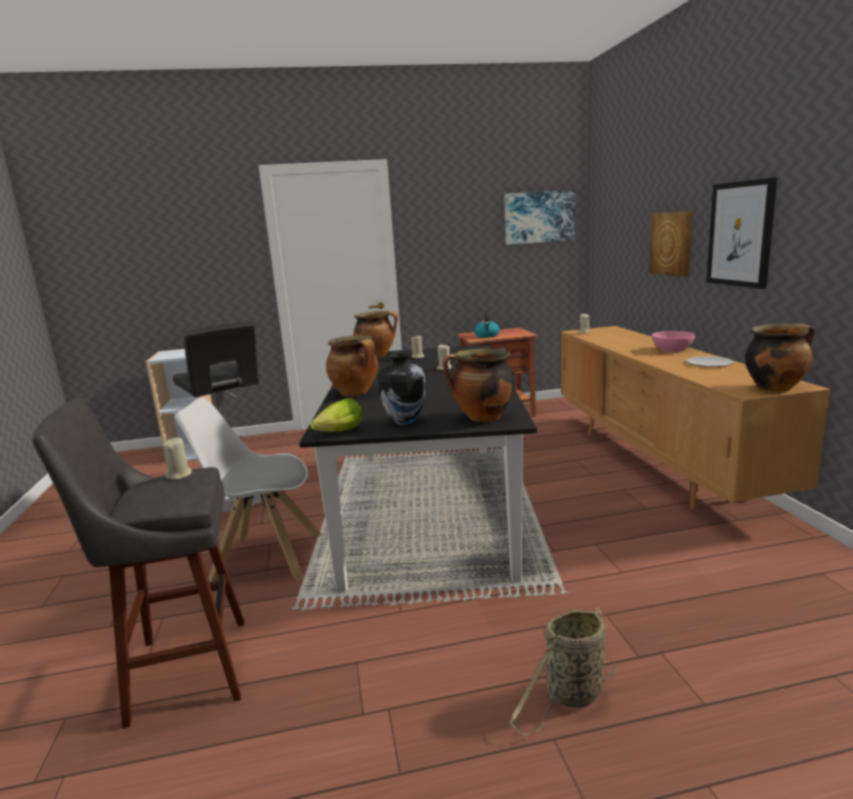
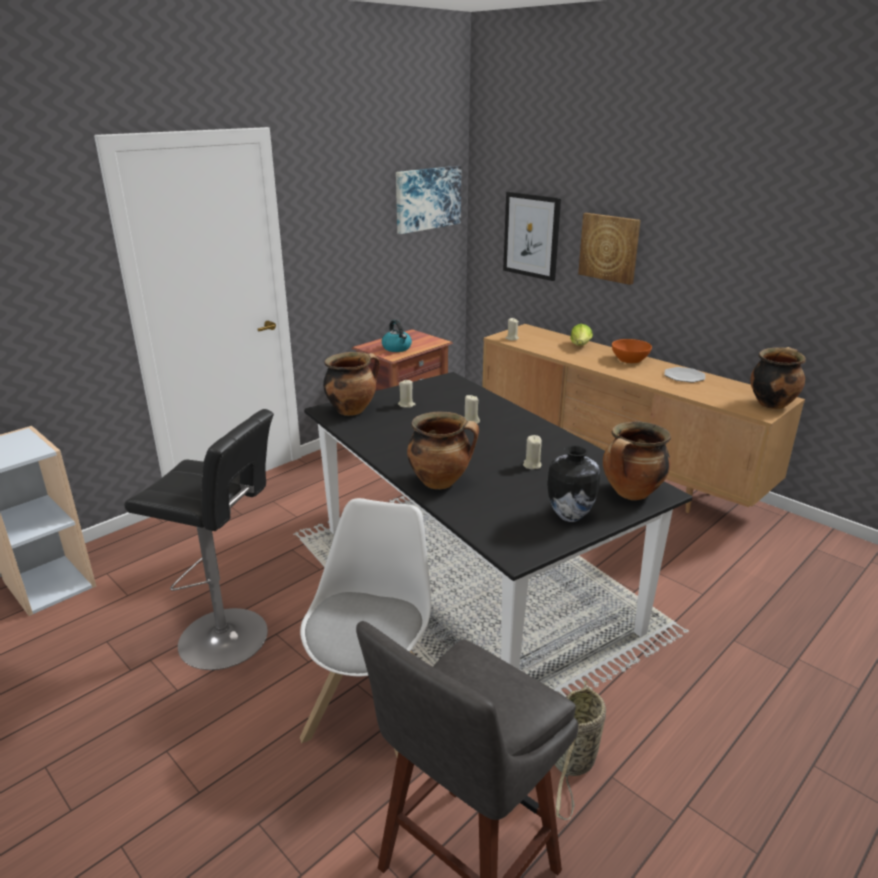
camera: 35 degrees left, 10 degrees up
(179, 475) = (468, 668): beige candle -> beige candle (532, 465)
(264, 557) = (373, 704): chair -> chair turned 135 degrees clockwise
(340, 432) = (533, 549): lettuce -> lettuce (580, 345)
(571, 696) = (786, 724): basket -> basket (573, 763)
(672, 350) = (629, 359): pink bowl -> orange bowl
(740, 234) = (704, 253): picture -> picture (531, 235)

